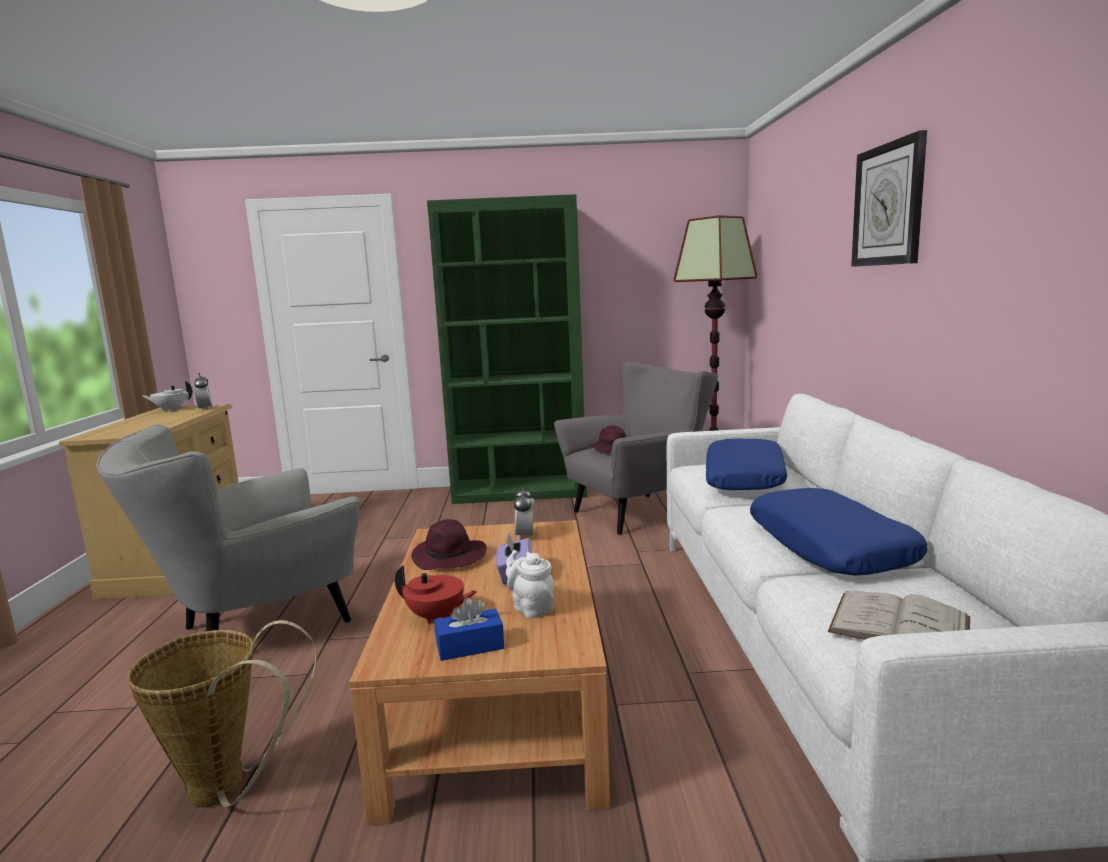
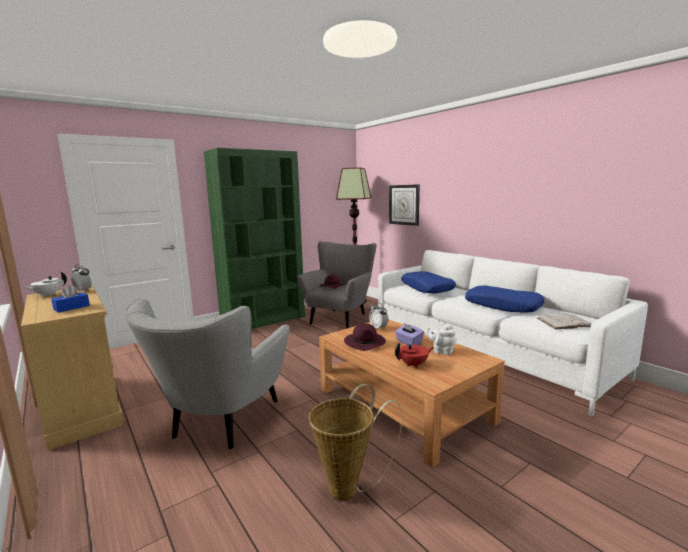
camera: 35 degrees left, 0 degrees up
(470, 646) = (450, 369): blue tissue box -> blue tissue box (71, 308)
(888, 205) = (470, 170): wall clock -> wall clock (404, 204)

